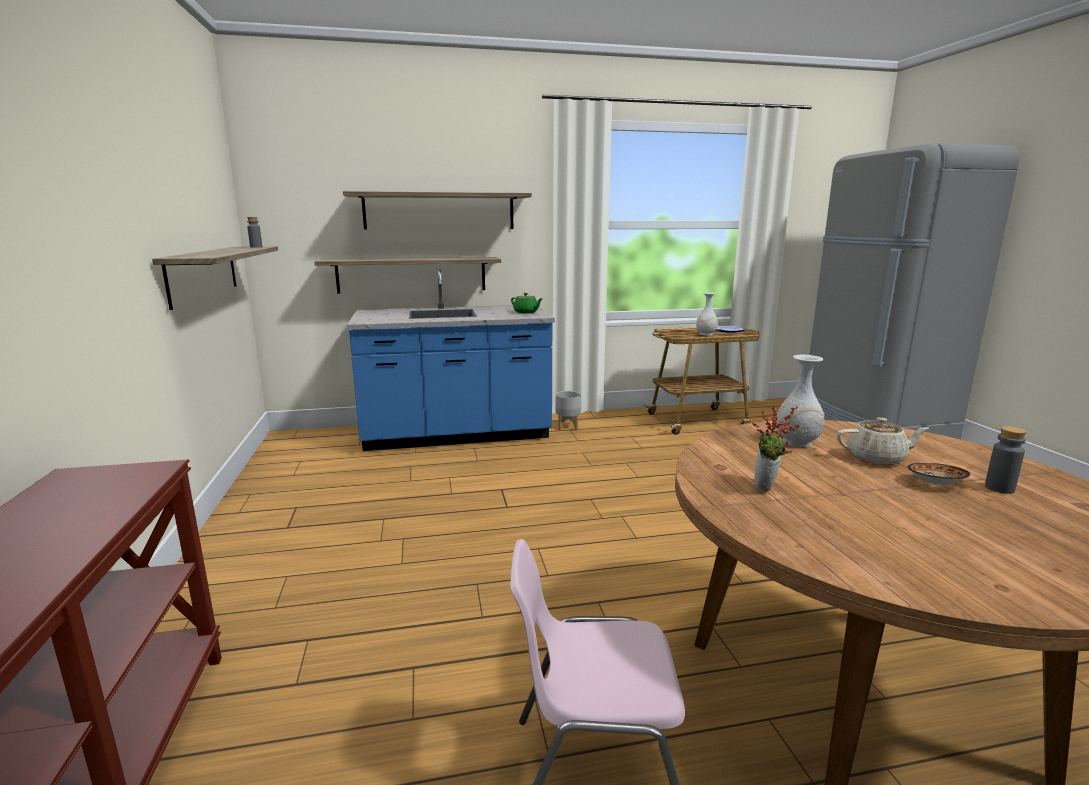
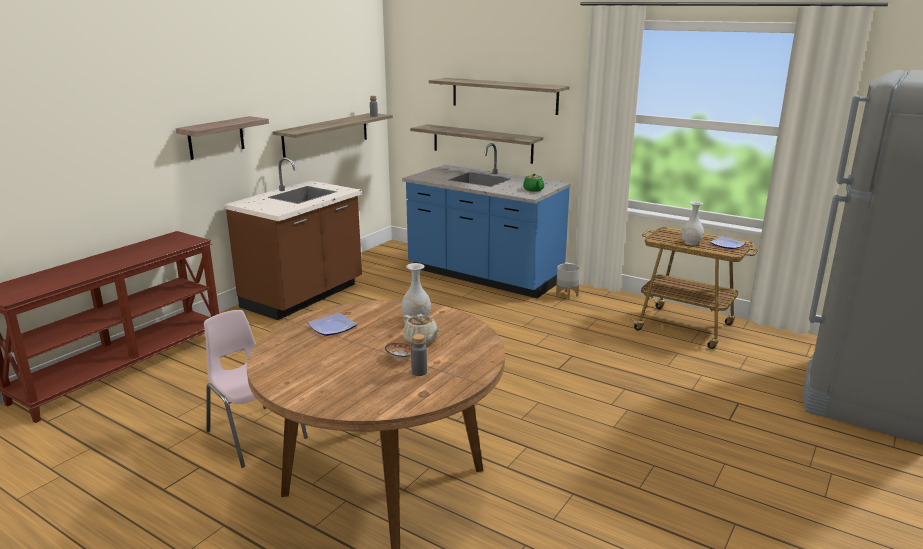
camera: 45 degrees right, 5 degrees up
(84, 259) = (216, 138): none -> shelf
(266, 535) = (304, 296): none -> brown counter
(767, 488) = (332, 327): potted plant -> plate

